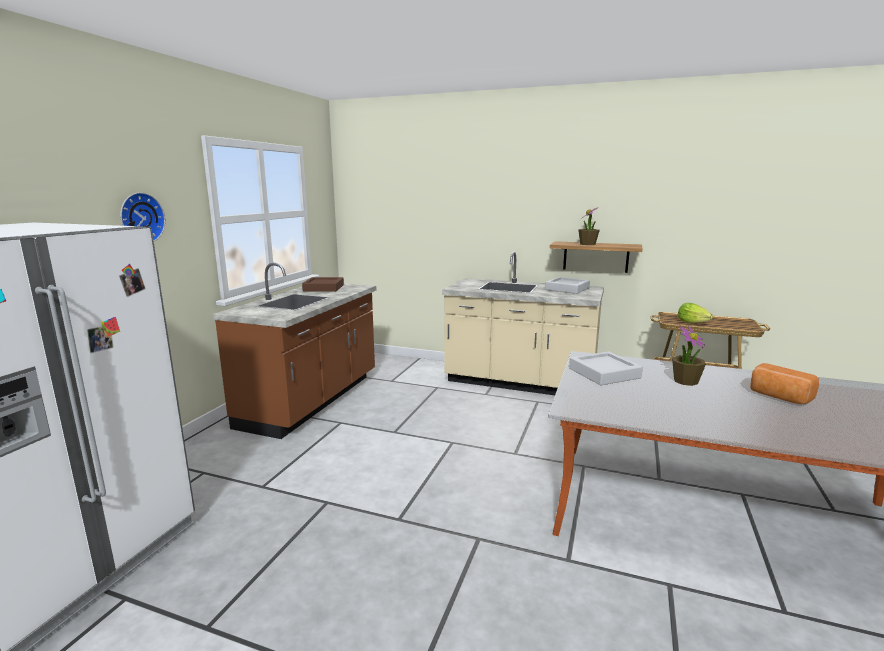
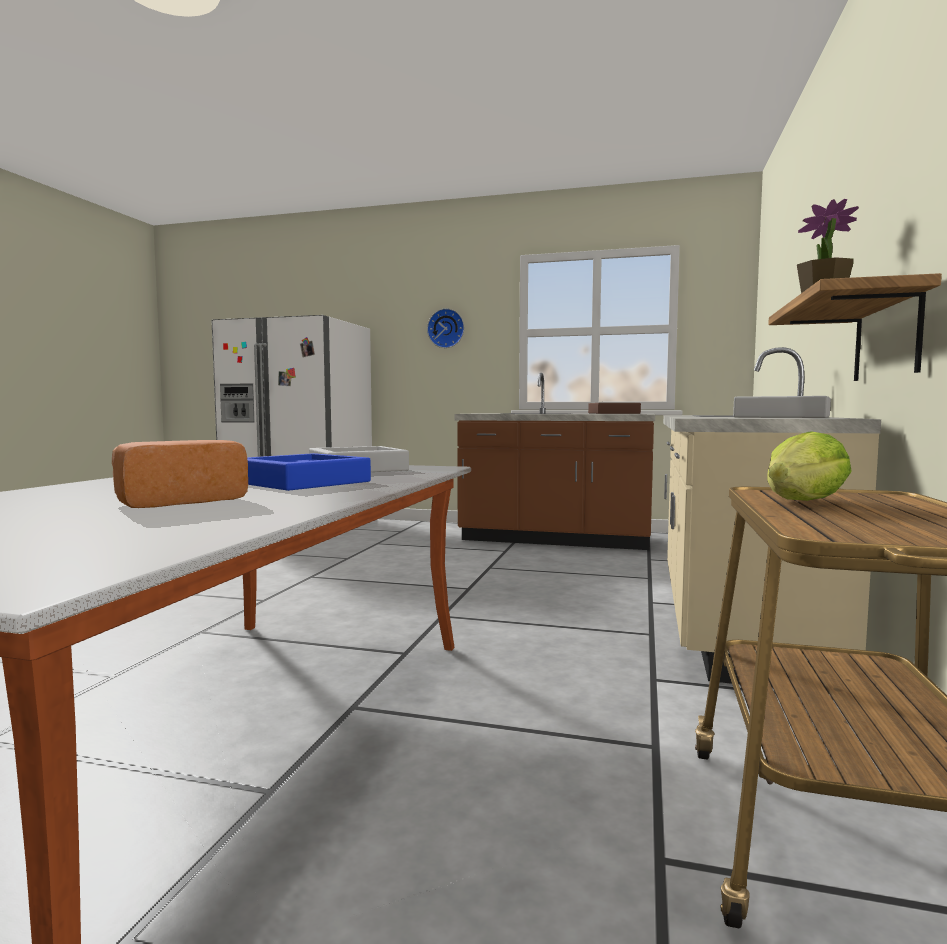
camera: 85 degrees right, 10 degrees down
(685, 381) = (302, 482): potted plant -> blue tray

